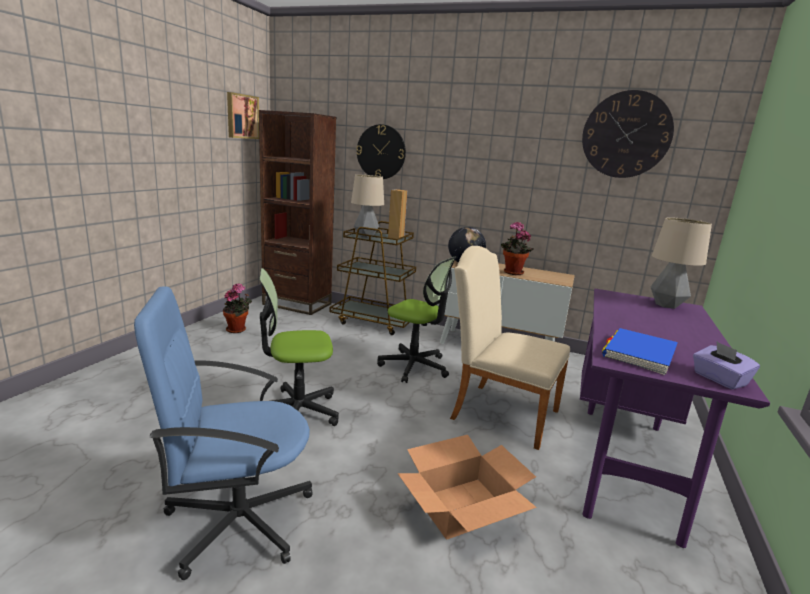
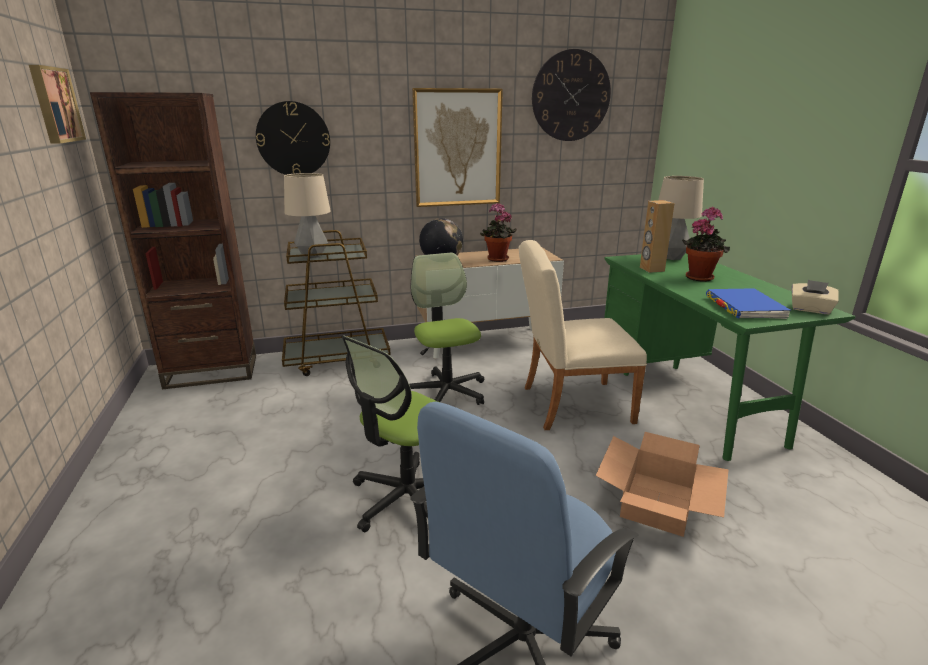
camera: 35 degrees left, 5 degrees up
(238, 330) = (180, 436): potted plant -> potted plant (699, 277)
(395, 237) = (345, 248): brown speaker -> brown speaker (651, 269)
(414, 366) = (446, 393): office chair -> office chair turned 105 degrees counterclockwise
(504, 172) = (457, 148): none -> picture
(626, 457) = (688, 399): purple desk -> green desk
(719, 379) = (810, 309): purple tissue box -> beige tissue box

